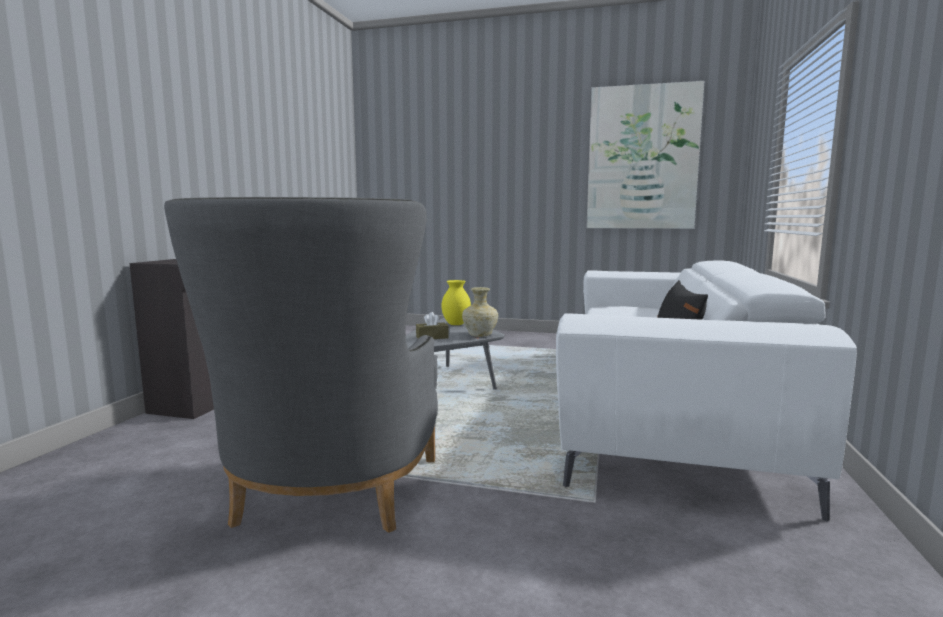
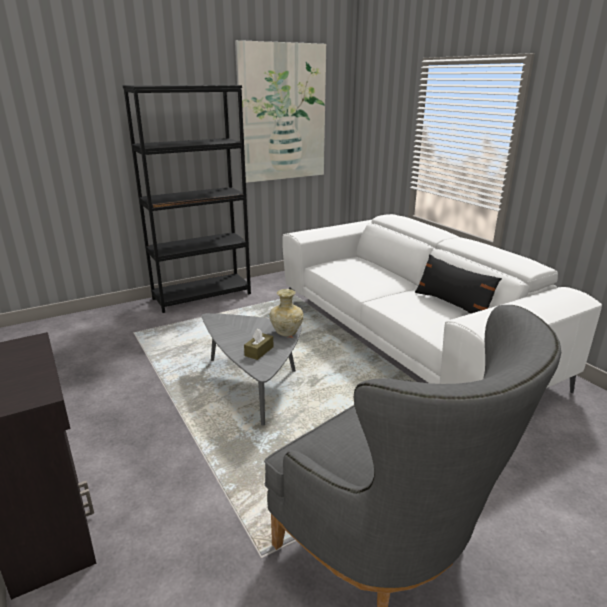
camera: 45 degrees left, 15 degrees up
(456, 324) = (236, 323): yellow vase -> none
(520, 336) = (202, 296): none -> black bookcase

